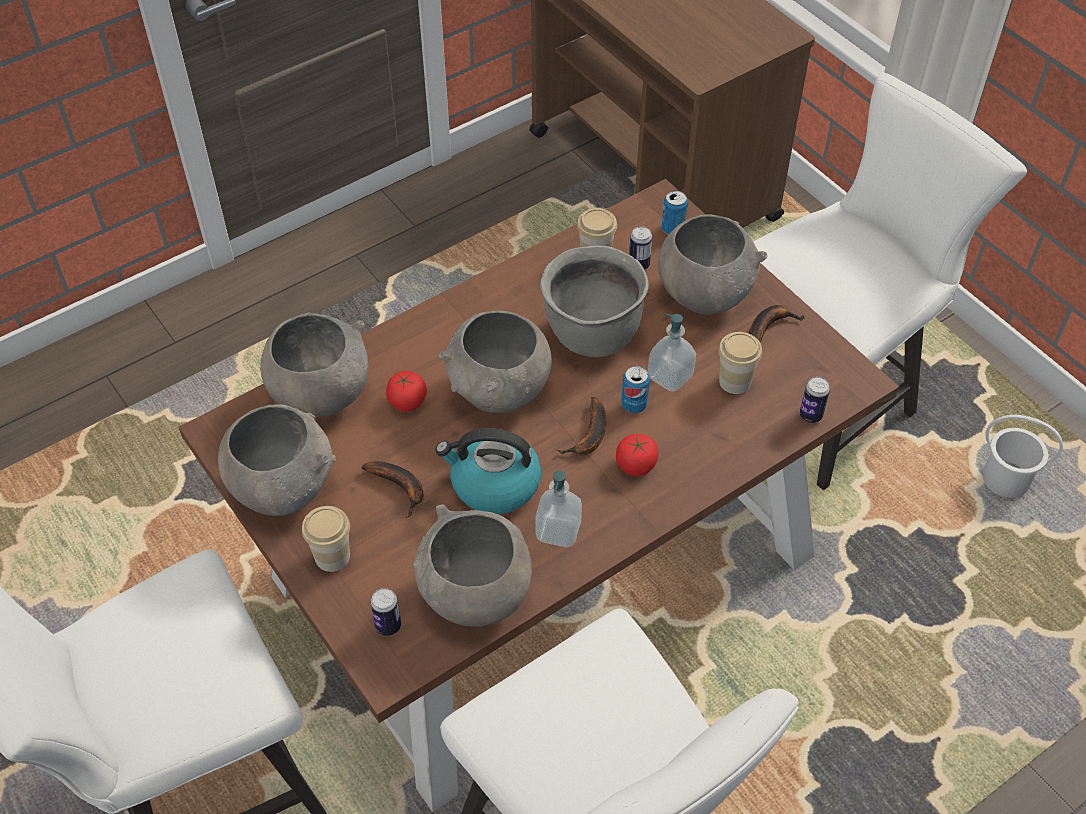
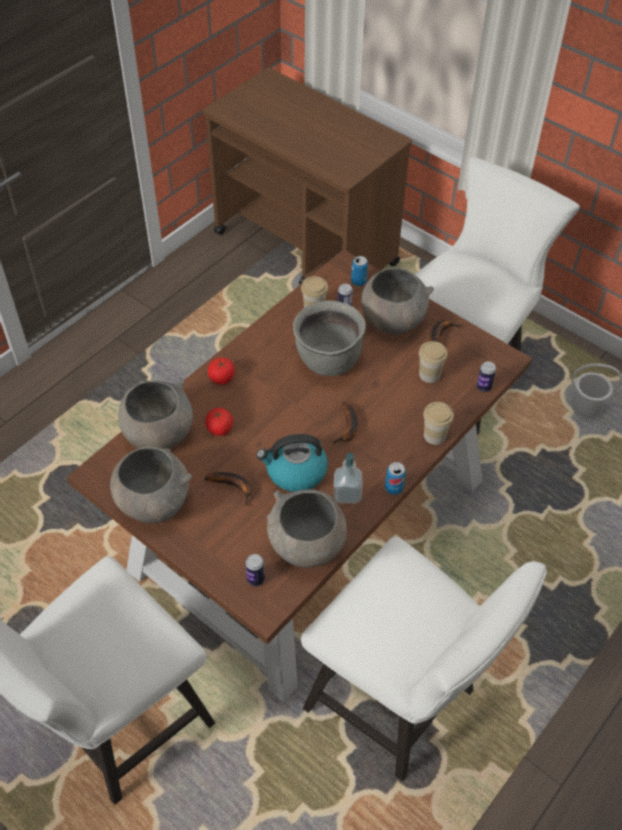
camera: 15 degrees left, 0 degrees up
(332, 556) = (203, 542): cup -> cup (434, 435)
(499, 392) = (279, 410): grey bowl -> none
(634, 404) = (370, 402): can -> can (394, 488)
(636, 465) = (383, 441): tomato -> tomato (222, 378)
(670, 376) = (387, 379): soap dispenser -> none

